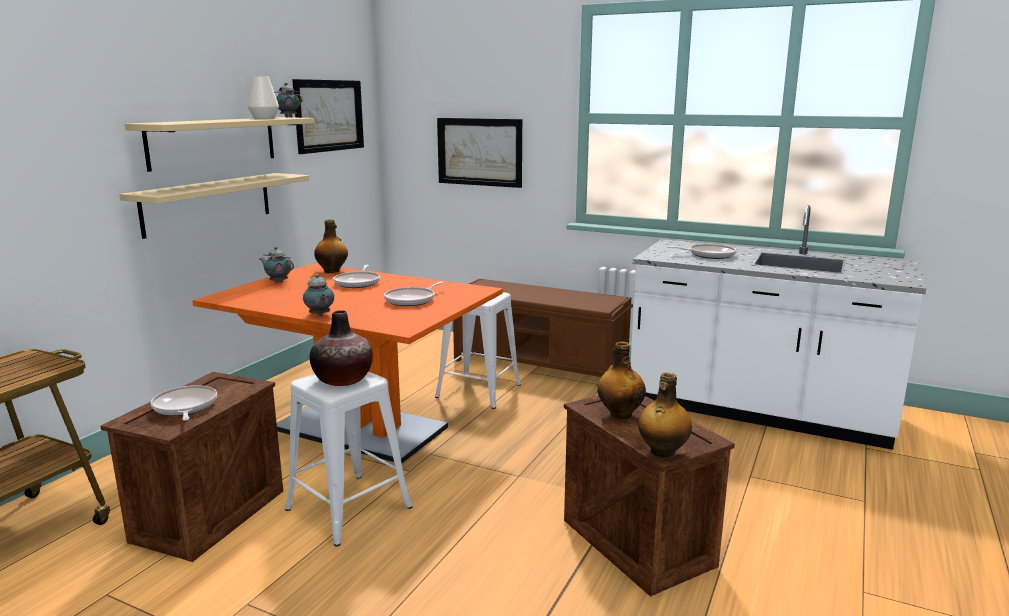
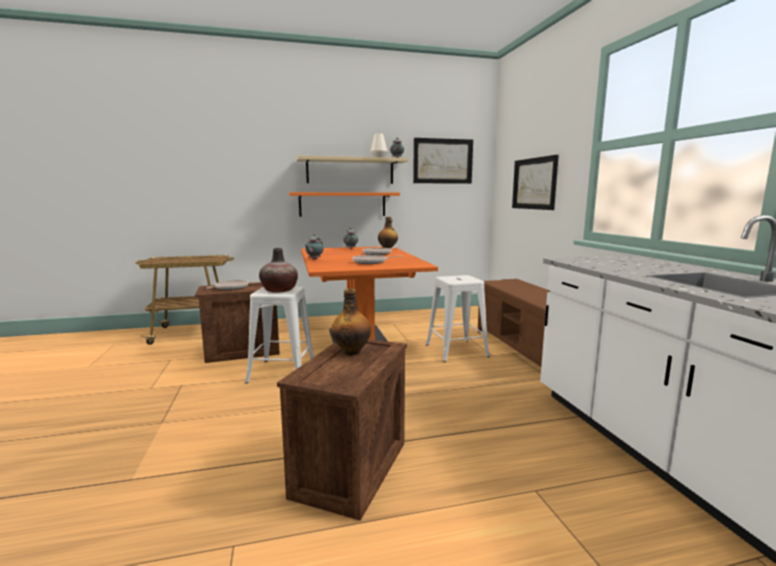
camera: 50 degrees right, 5 degrees down
(208, 203) = (342, 204): beige shelf -> orange shelf
(662, 452) = (302, 376): bottle -> none
(709, 255) = (628, 266): frying pan -> none

